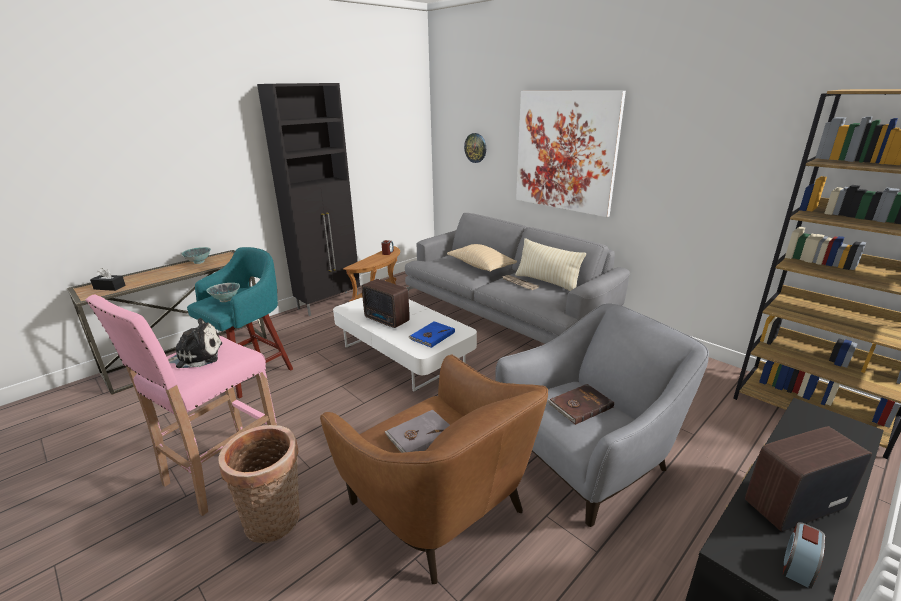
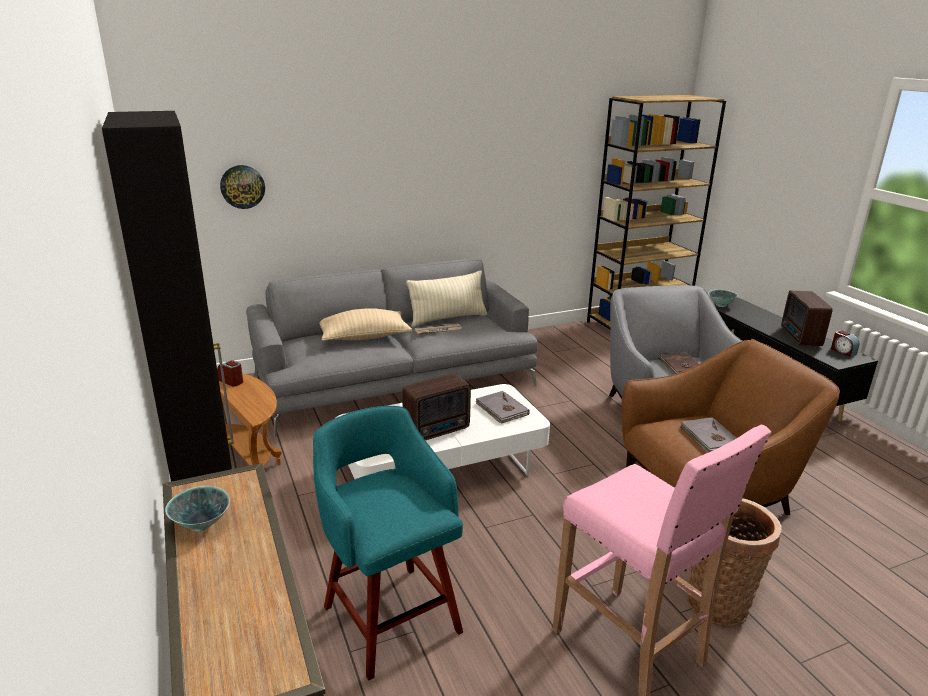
camera: 70 degrees left, 0 degrees up
(109, 287) = (248, 648): black tissue box -> none
(196, 356) = (635, 506): plush toy -> none
(226, 300) = (402, 506): bowl -> bowl (721, 305)
(431, 336) = (501, 409): blue book -> grey book
(565, 151) = (393, 170): picture -> none

